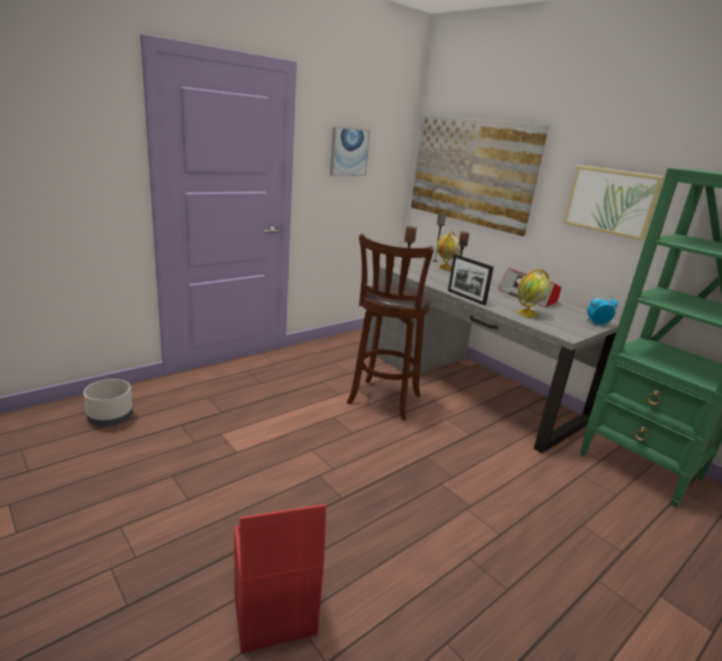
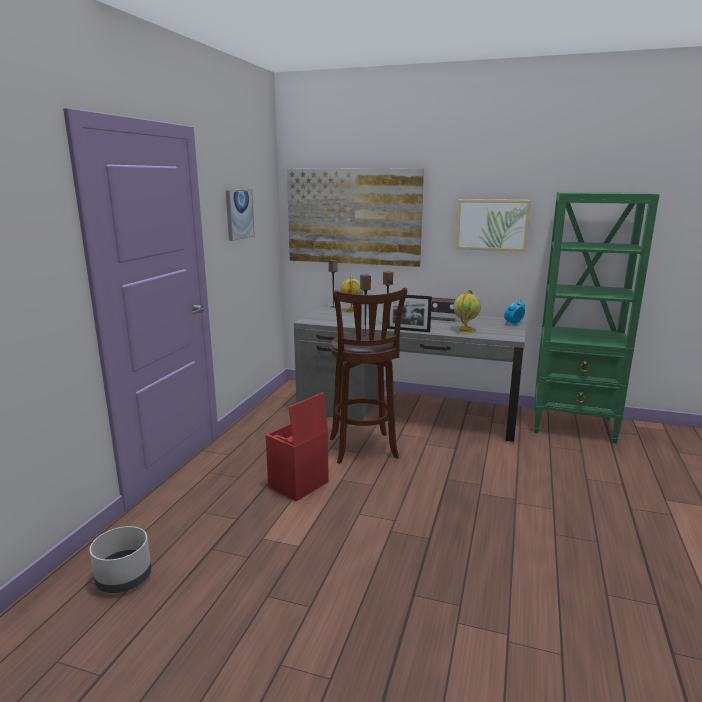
camera: 30 degrees left, 5 degrees down
(273, 616) = (492, 649): red storage box -> red storage box (298, 485)

